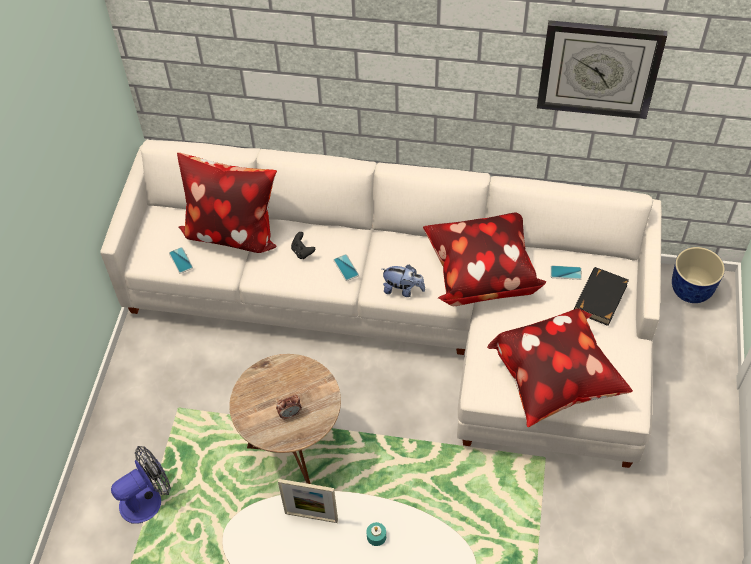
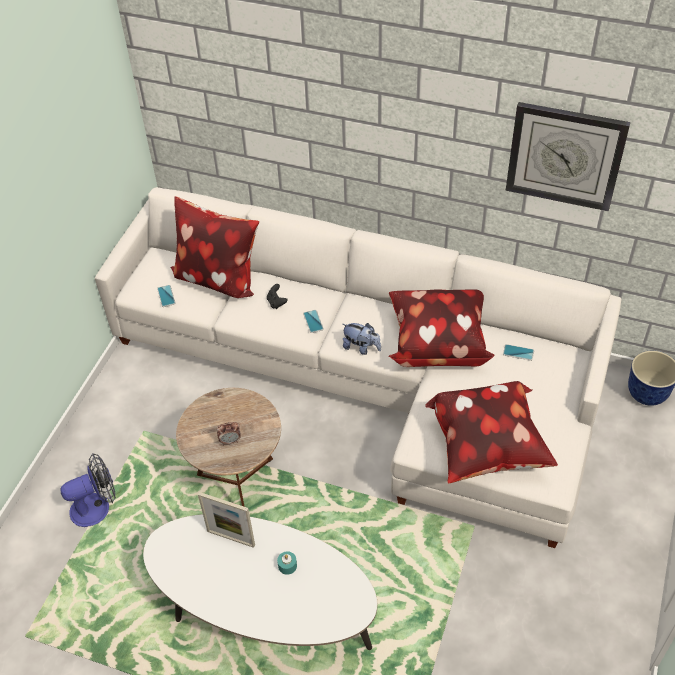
camera: 10 degrees right, 5 degrees down
(599, 298) = (546, 380): black book -> none

